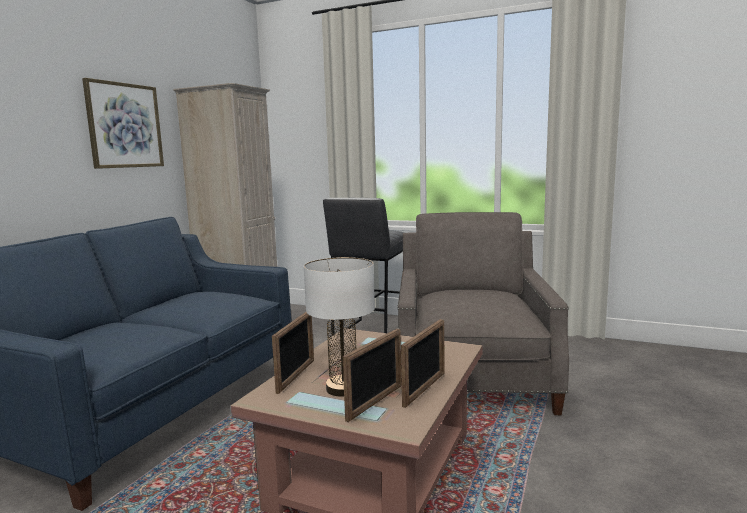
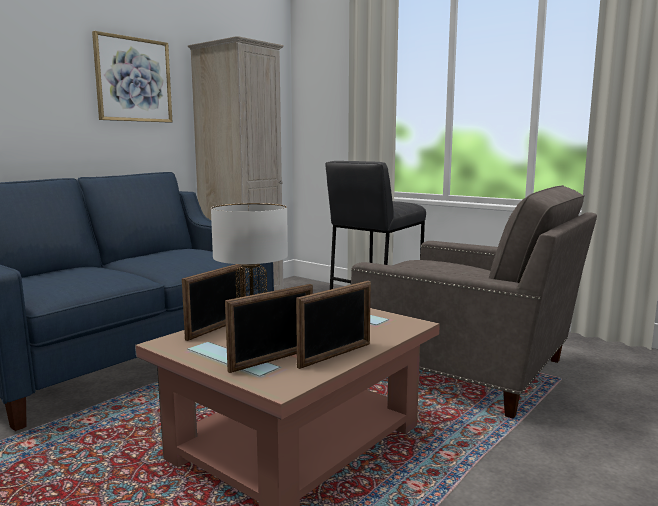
camera: 15 degrees right, 0 degrees up
(472, 375) = (462, 368): grey armchair -> grey armchair turned 105 degrees clockwise

